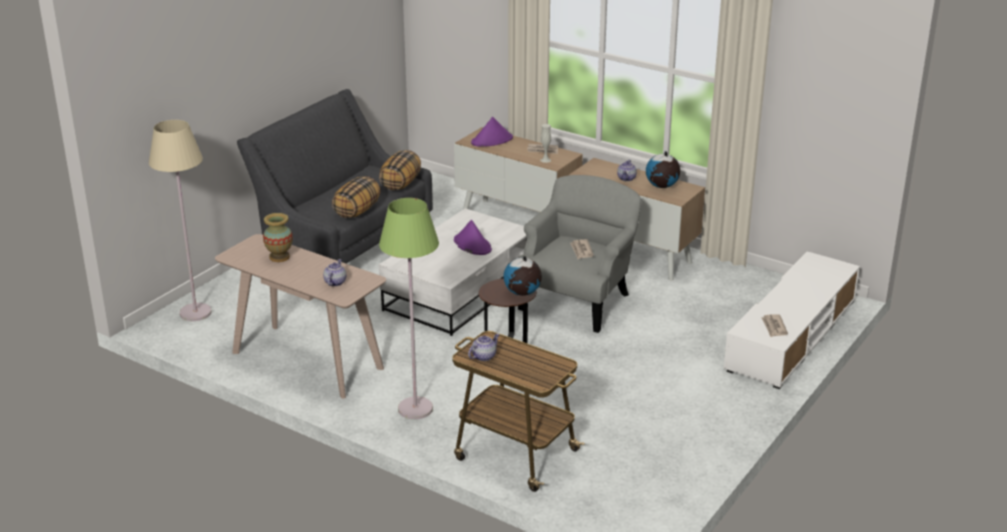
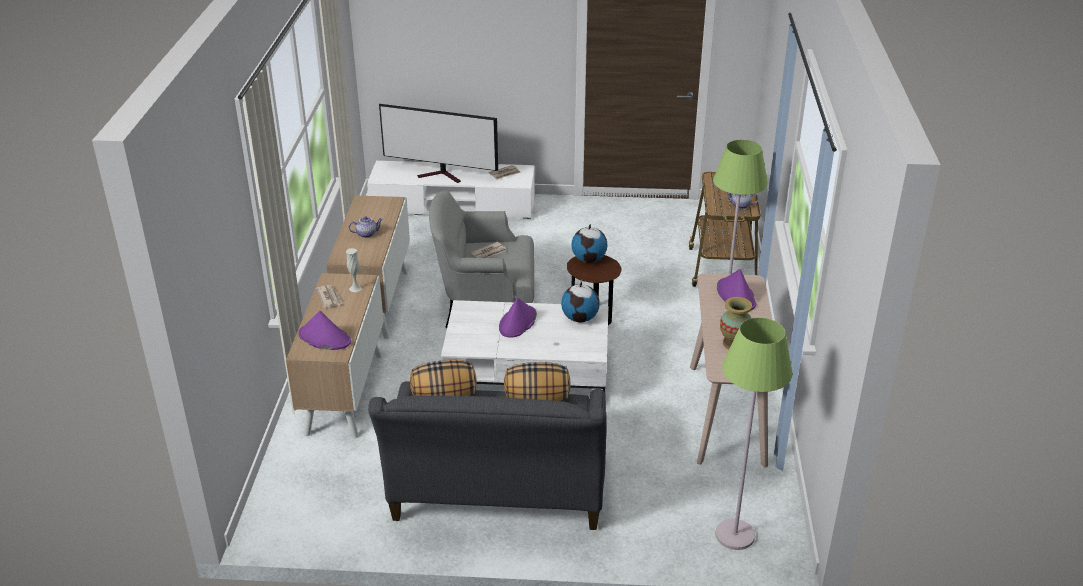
camera: 120 degrees left, 5 degrees up
(195, 313) = (734, 535): beige floor lamp -> green floor lamp
(334, 282) = (736, 295): teapot -> purple hat
(662, 186) = (370, 214): globe -> globe (580, 318)
(795, 291) = (442, 176): none -> television

